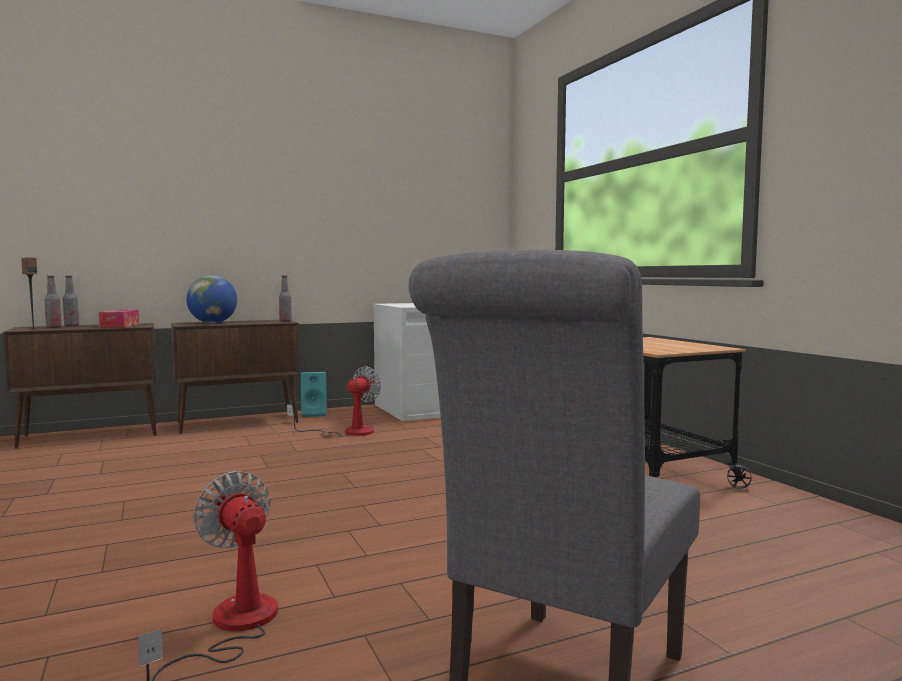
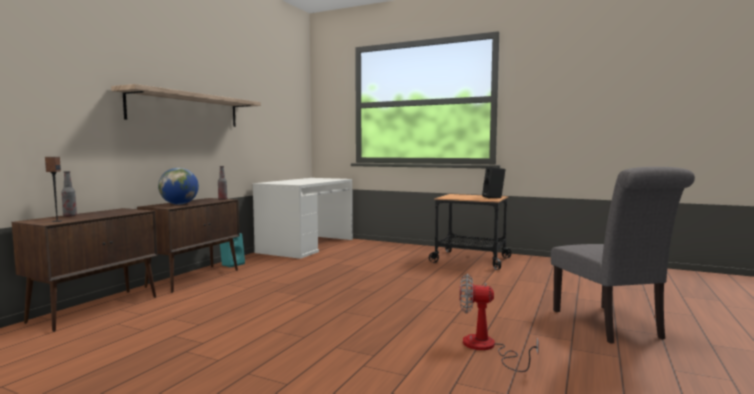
camera: 40 degrees left, 0 degrees up
(54, 327) = (63, 218): bottle -> none
(119, 325) = (116, 212): tissue box -> none
(256, 201) = (186, 109): none -> shelf
(347, 432) = (287, 269): fan -> none
(694, 348) = (493, 197): none -> black speaker

